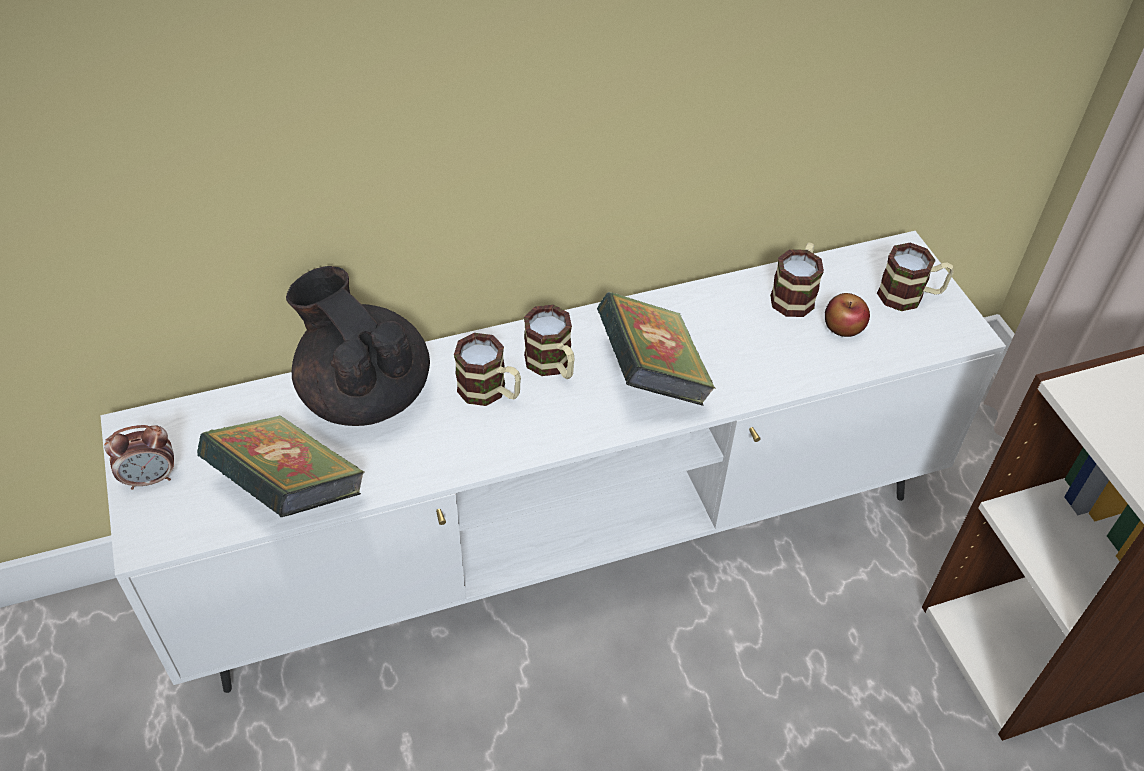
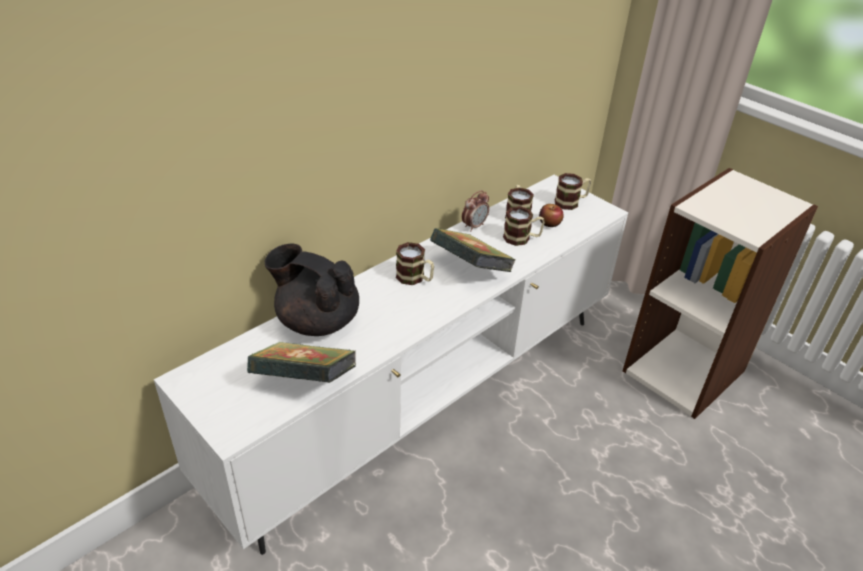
camera: 25 degrees left, 10 degrees down
(151, 478) = (212, 402): alarm clock -> alarm clock (474, 226)
(490, 392) = (389, 300): mug -> mug (522, 238)

